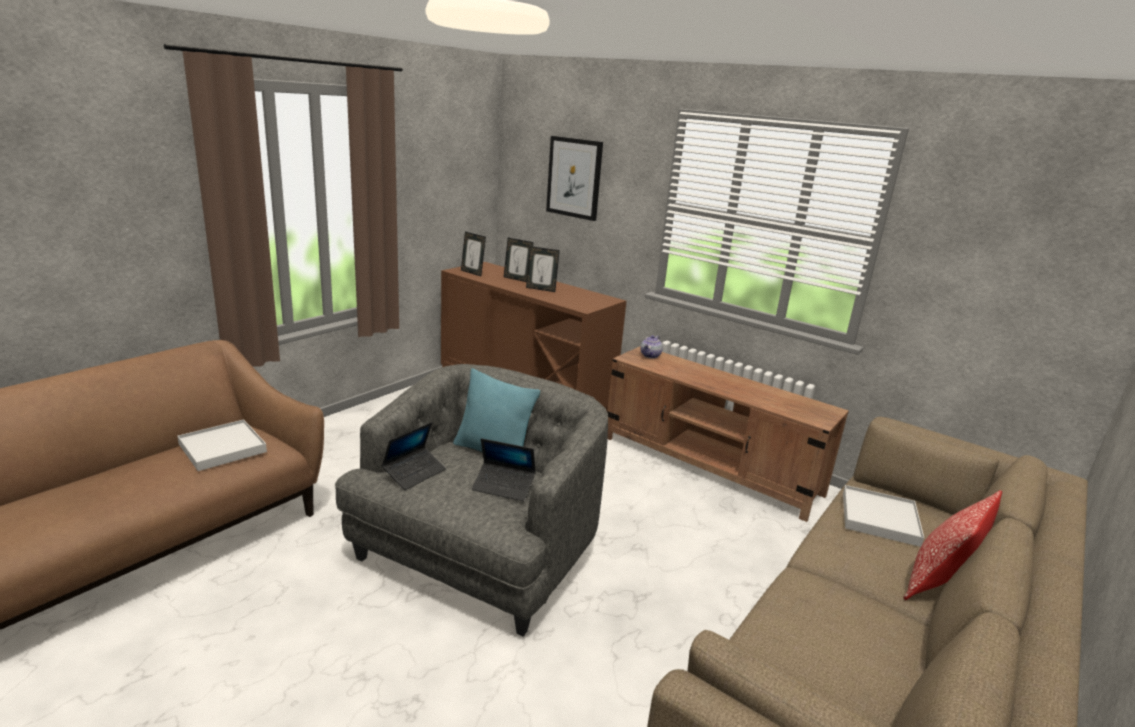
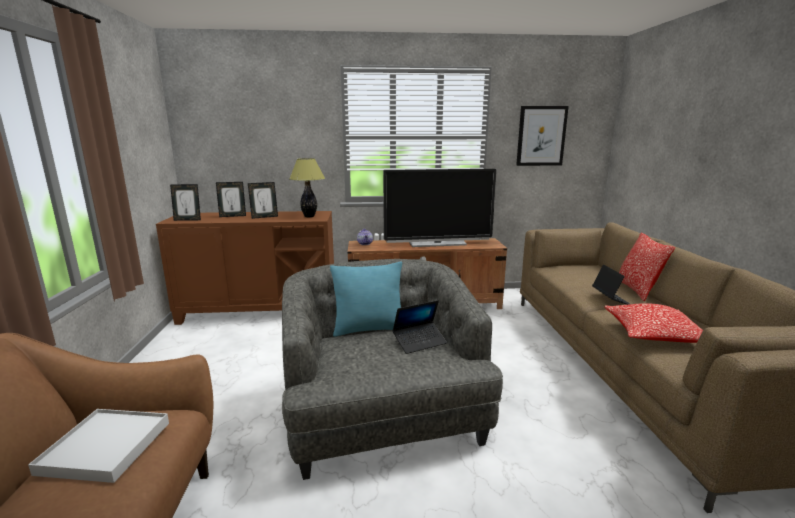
camera: 40 degrees left, 5 degrees down
(414, 473) = (348, 364): laptop -> laptop (611, 299)
(574, 178) = (255, 127): picture -> picture (541, 136)
(584, 302) = (309, 216): none -> table lamp
(740, 388) = (437, 244): none -> television
(790, 635) = (653, 335): none -> pillow
(879, 518) = (578, 276): white tray -> none

